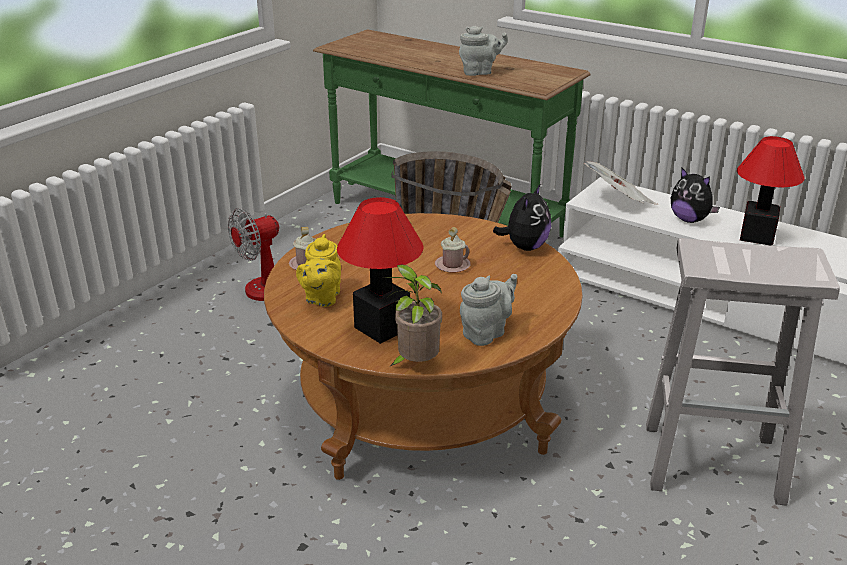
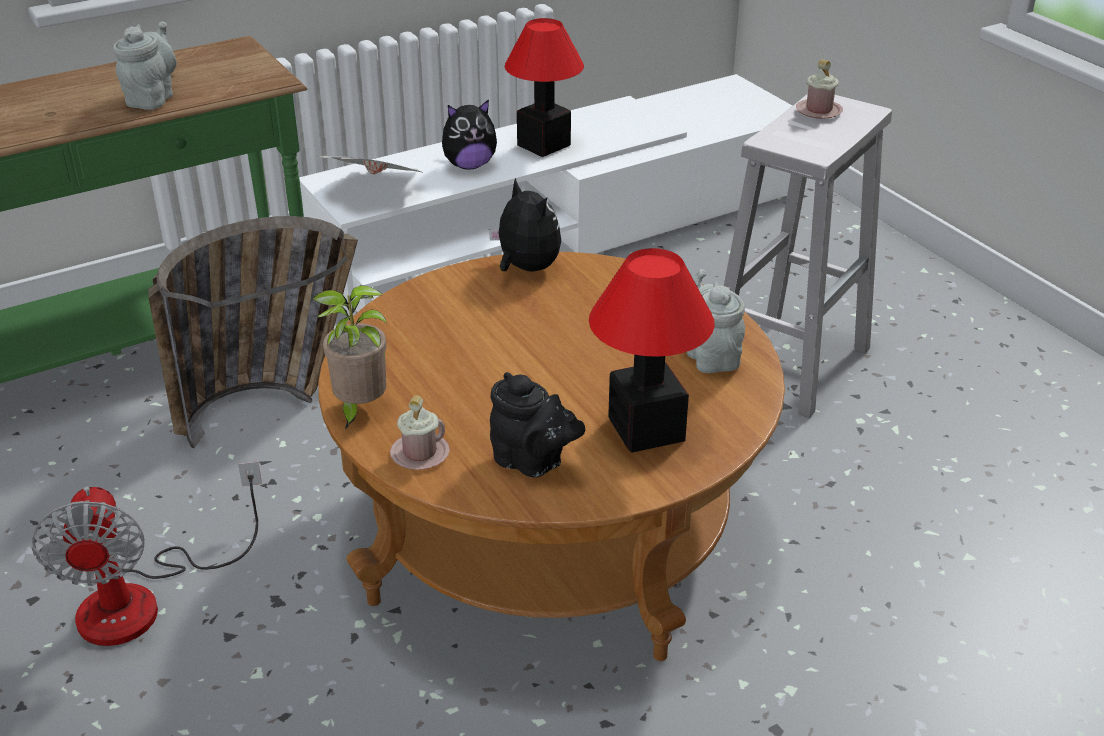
camera: 65 degrees left, 5 degrees up
(322, 298) = (533, 462): yellow teapot -> black teapot
(415, 364) = (749, 426): potted plant -> potted plant (359, 409)
(452, 265) = (528, 333): pink mug -> pink mug (818, 111)

